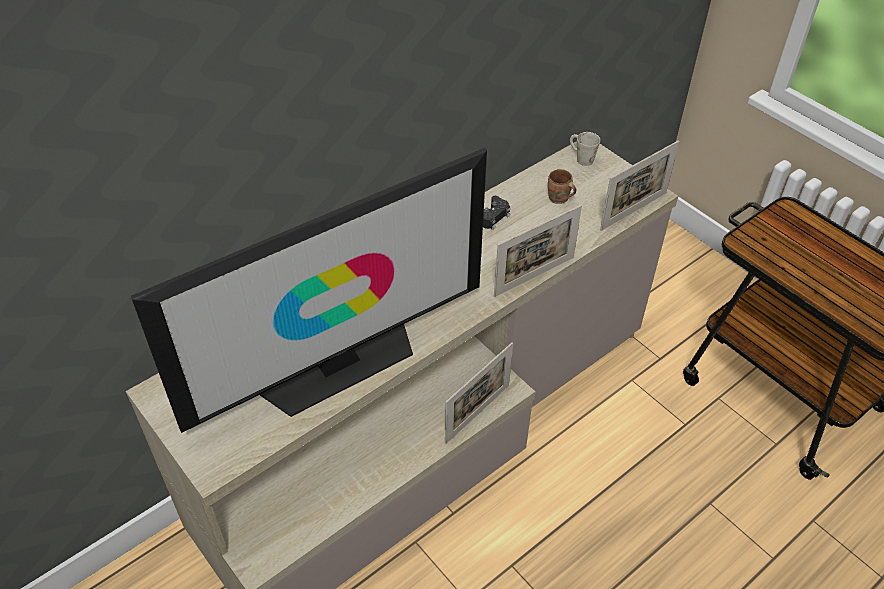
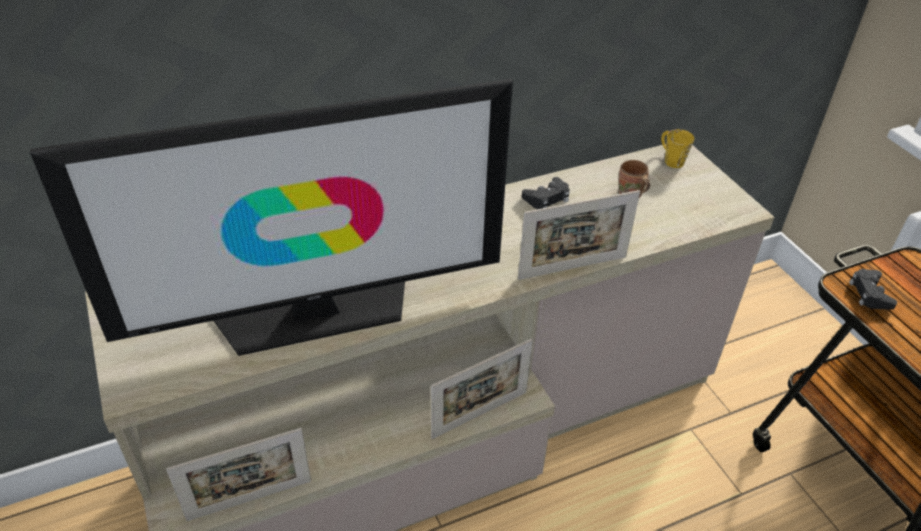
camera: 15 degrees right, 5 degrees down
(580, 158) = (670, 159): white mug -> yellow mug
(633, 211) = (714, 223): picture frame -> picture frame (250, 500)
(762, 245) = (869, 294): none -> black game controller

